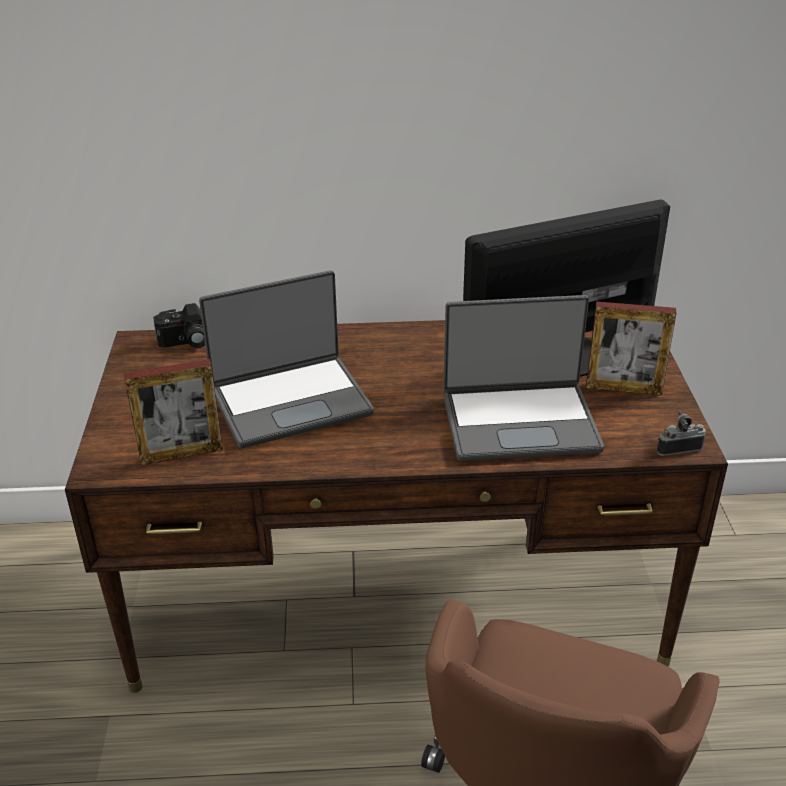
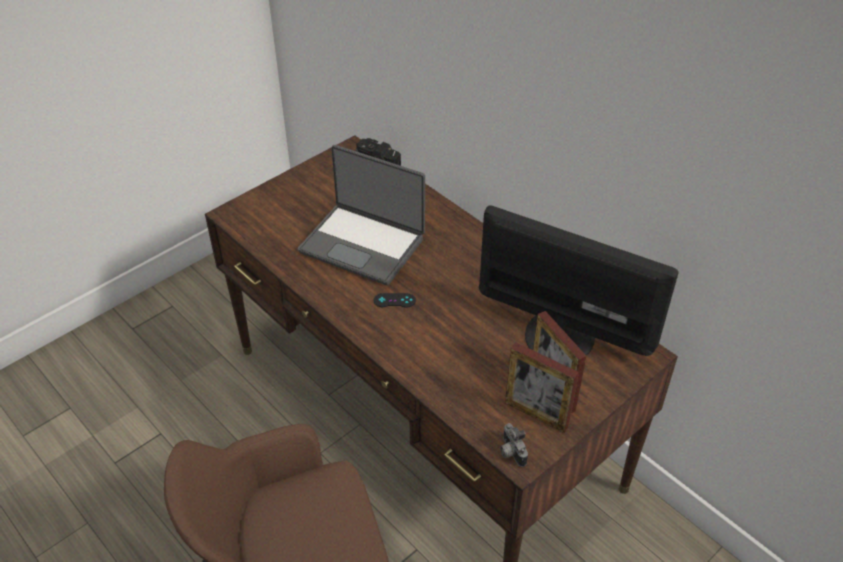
camera: 50 degrees right, 10 degrees up
(181, 454) = (272, 234): picture frame -> picture frame (536, 414)
(399, 420) = (394, 300): none -> black game controller
(519, 422) = (453, 356): laptop -> none
(677, 447) = (510, 452): camera -> camera turned 150 degrees counterclockwise

